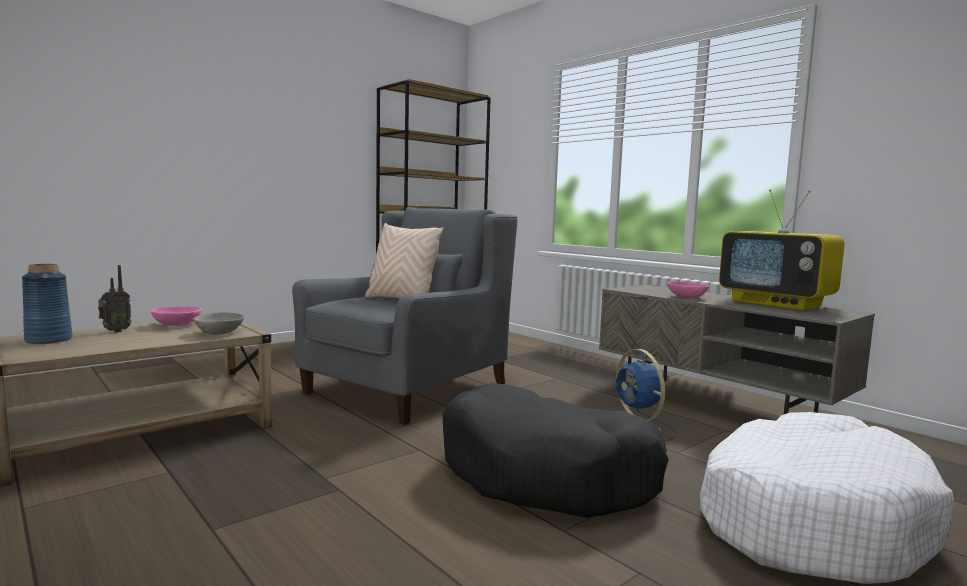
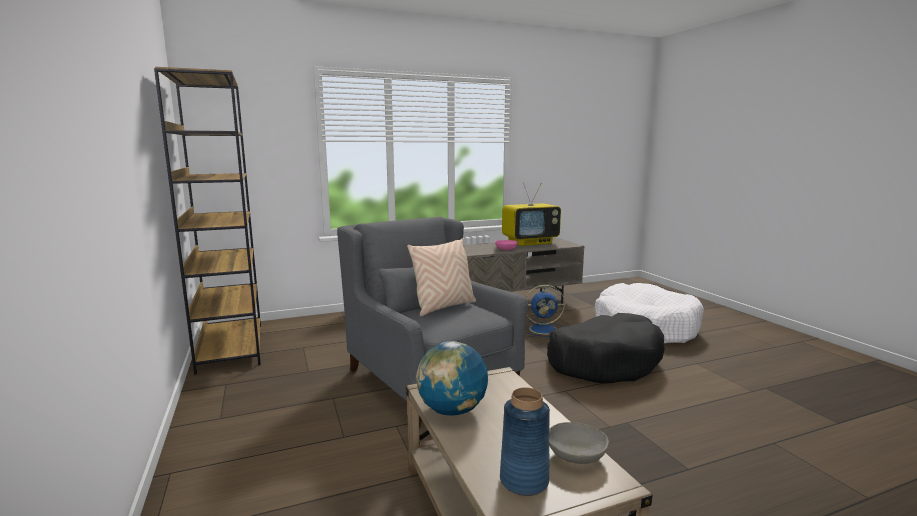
camera: 70 degrees left, 5 degrees up
(114, 331) = (480, 443): radio -> none
(176, 325) = (452, 410): pink bowl -> globe
(220, 333) = (506, 387): grey bowl -> grey bowl (575, 456)

